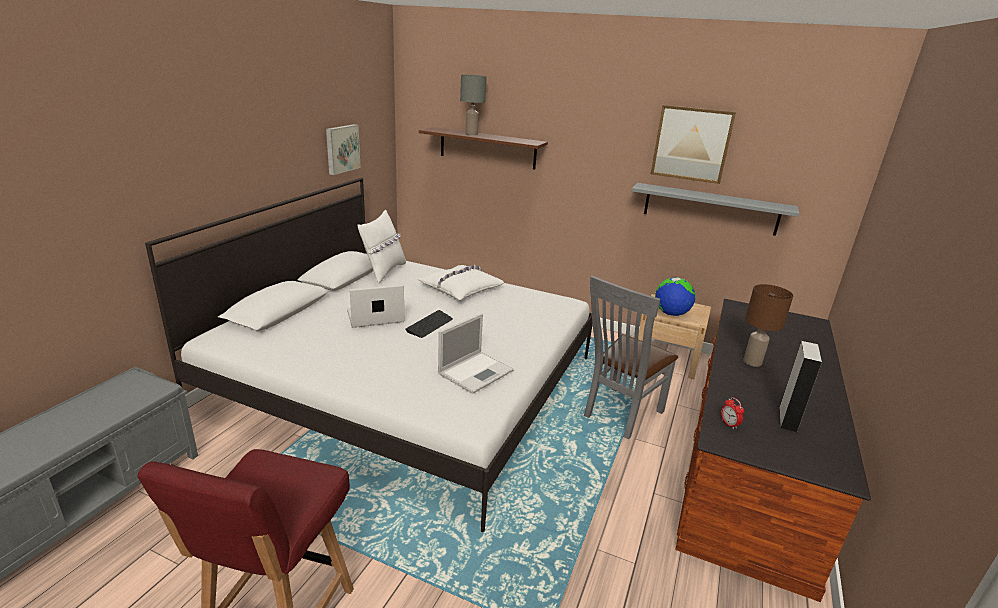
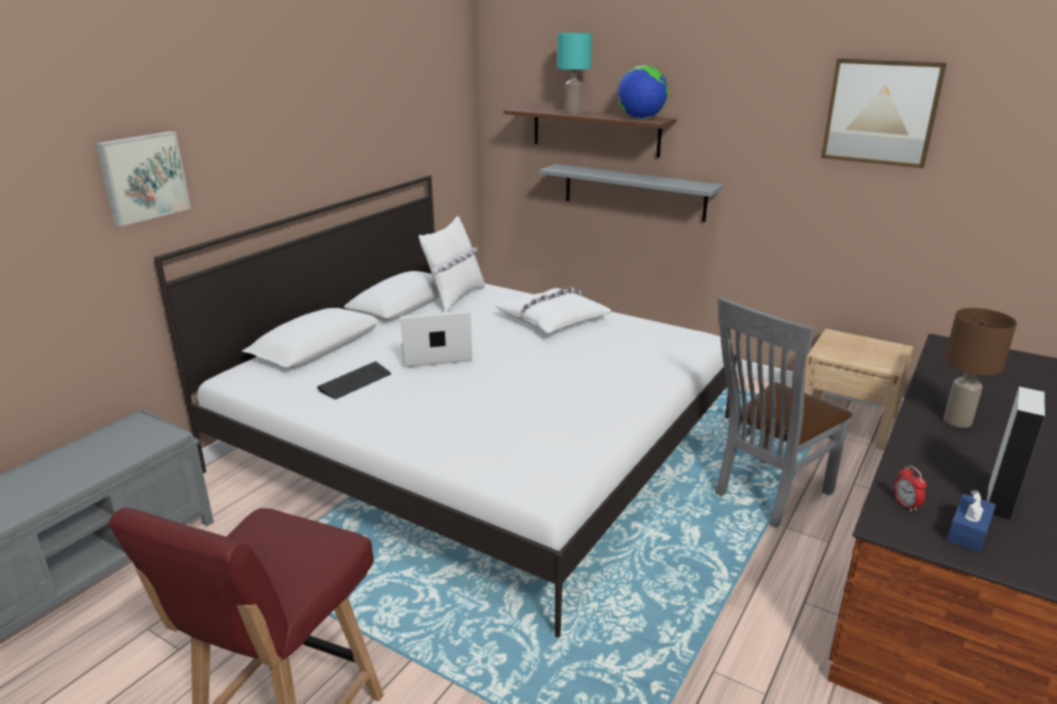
camera: 10 degrees right, 0 degrees up
(341, 148) = (402, 138): picture -> picture (142, 177)
(429, 325) = (505, 365): keyboard -> keyboard (355, 382)
(471, 134) = (572, 113): grey table lamp -> turquoise table lamp
(476, 371) = (558, 425): laptop -> none
(671, 314) = (850, 356): globe -> globe (641, 118)
(710, 209) = (910, 205): grey shelf -> grey shelf (633, 192)
(772, 442) = (968, 532): none -> blue tissue box

